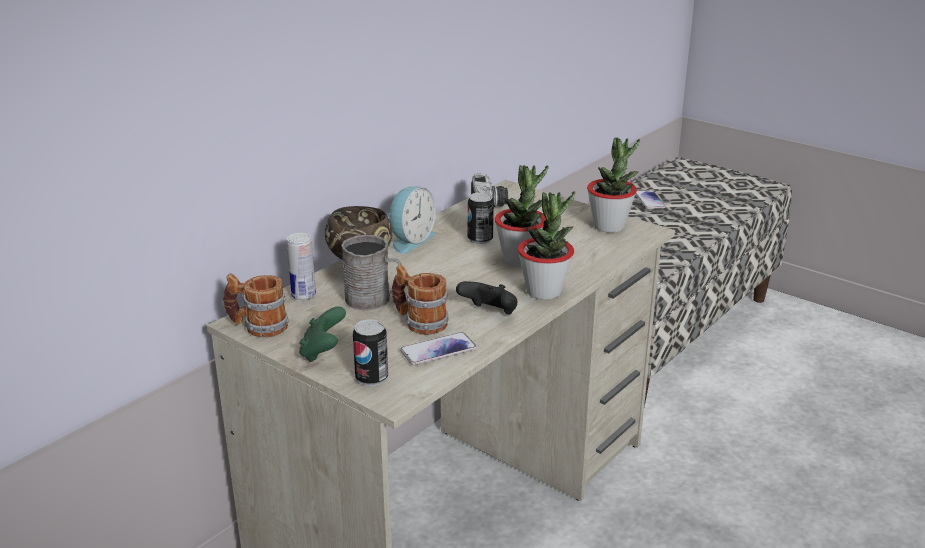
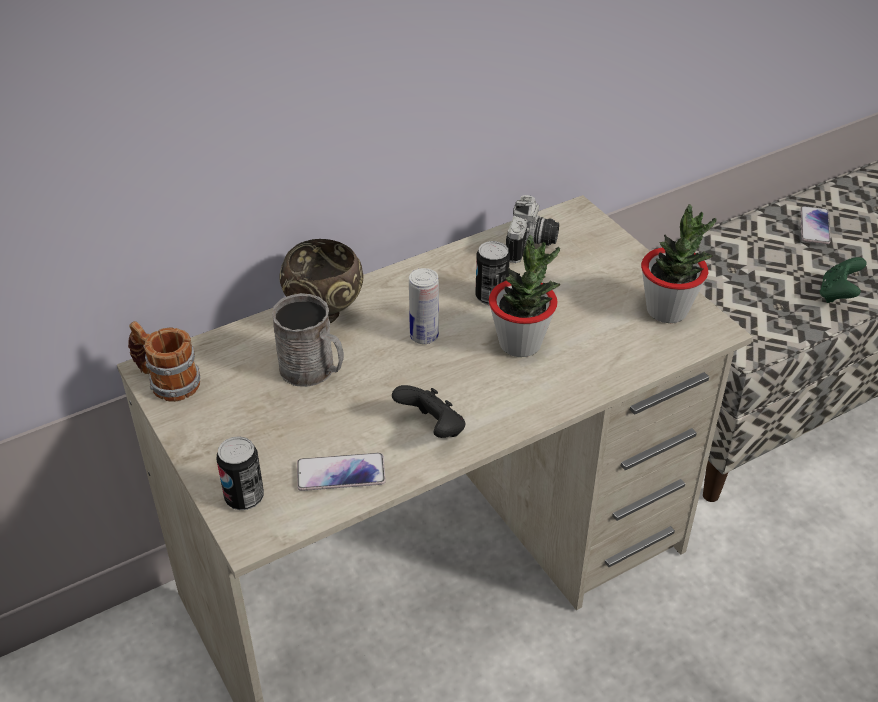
camera: 20 degrees right, 15 degrees up
(303, 295) = (240, 343): can -> can (424, 336)
(323, 352) = (214, 441): green game controller -> green game controller (837, 295)
(410, 240) = (407, 279): alarm clock -> none
(419, 322) = (344, 420): mug -> none
(544, 291) = (519, 407): potted plant -> none

